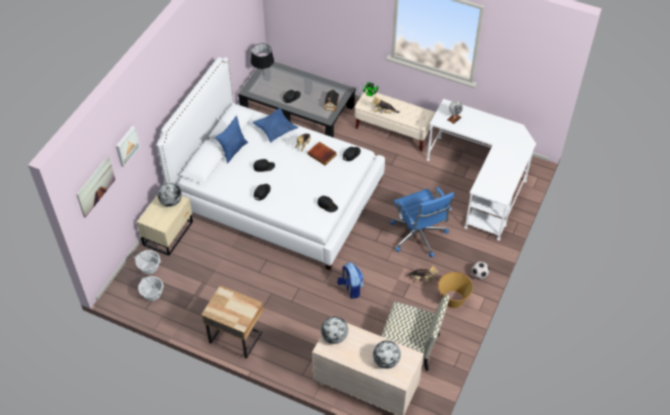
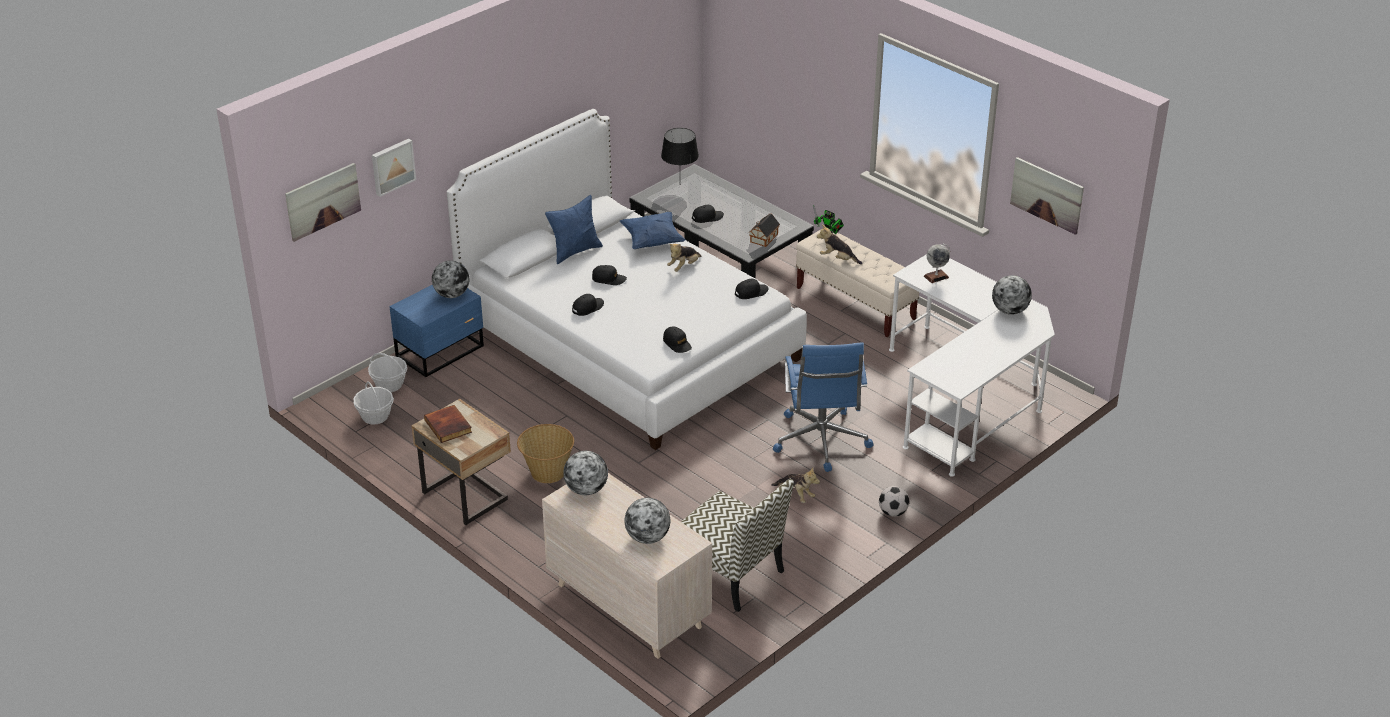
camera: 20 degrees right, 15 degrees down
(169, 233) = (441, 351): beige nightstand -> blue nightstand
(322, 154) = (707, 283): book -> book (449, 426)
(350, 288) = (675, 480): backpack -> none
(453, 299) = (831, 533): basket -> basket (547, 472)
(505, 133) = (1009, 311): none -> globe
(518, 64) = (1047, 195): none -> picture

